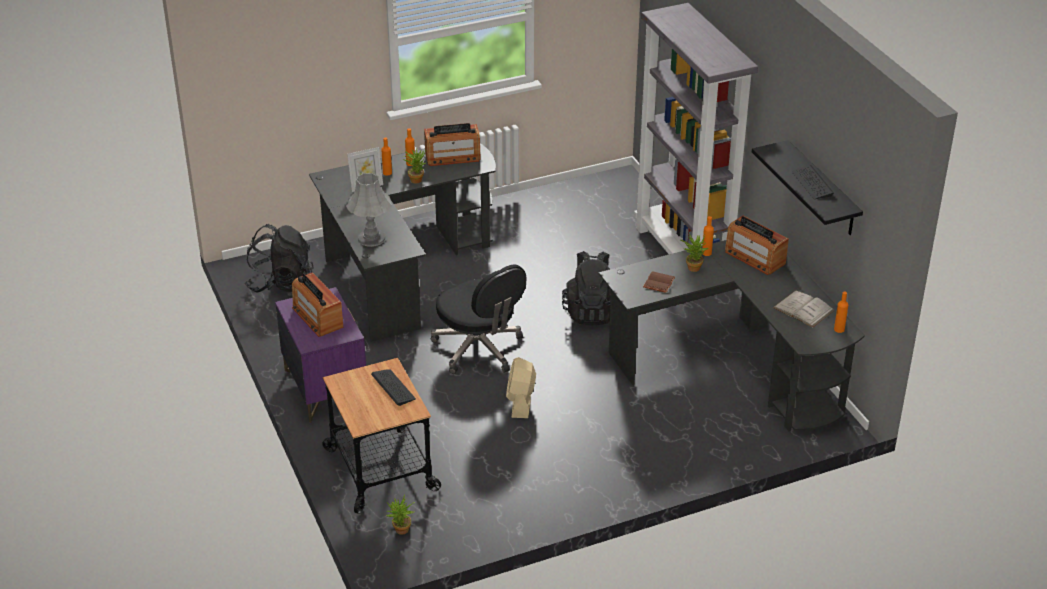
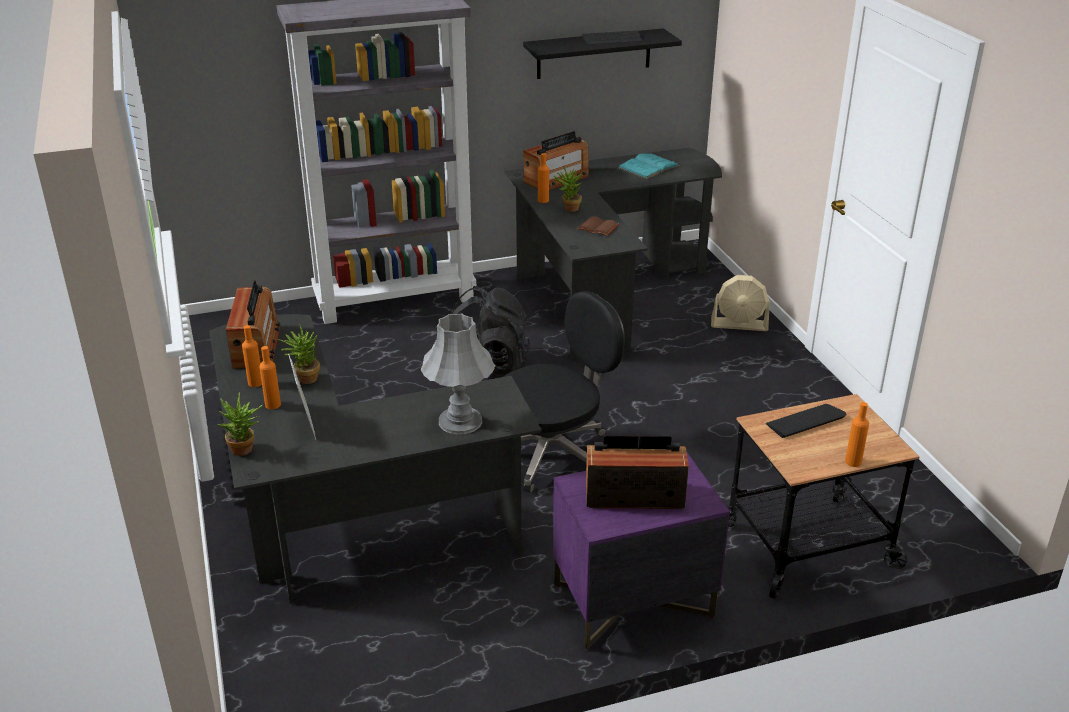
camera: 85 degrees left, 5 degrees down
(281, 283) = (337, 660): black backpack -> none
(317, 317) = (634, 495): radio -> radio turned 150 degrees counterclockwise
(400, 531) = (922, 529): potted plant -> potted plant (245, 451)
(520, 402) = (662, 425): beige fan -> beige fan (739, 325)
(803, 309) = (648, 166): white book -> turquoise book
(839, 329) = (681, 155): orange bottle -> orange bottle (853, 462)

